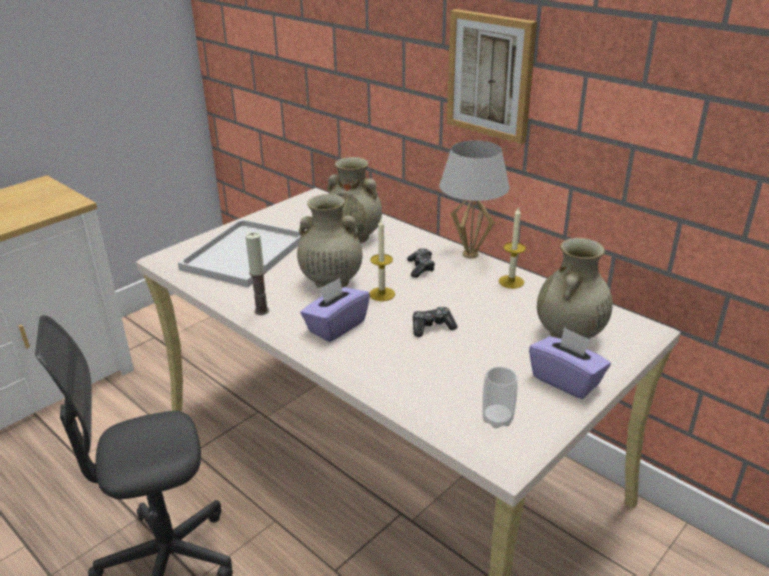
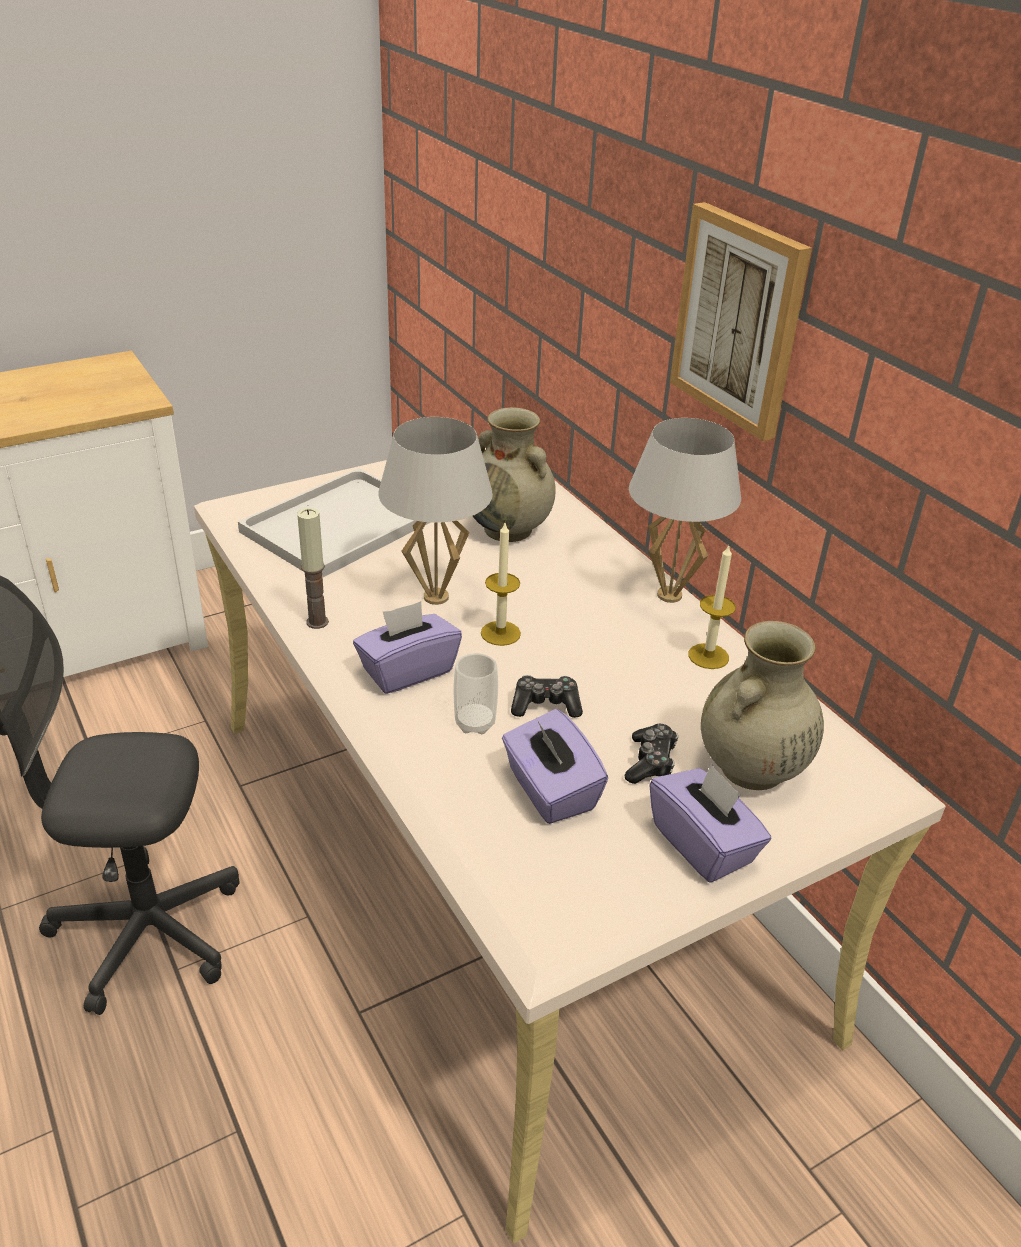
camera: 15 degrees right, 5 degrees up
(330, 282) = (436, 597): beige vase -> white table lamp
(421, 268) = (581, 602): game controller -> game controller (650, 762)
(462, 372) = (550, 791): none -> purple tissue box
(497, 419) = (562, 881): cup -> cup (475, 723)

